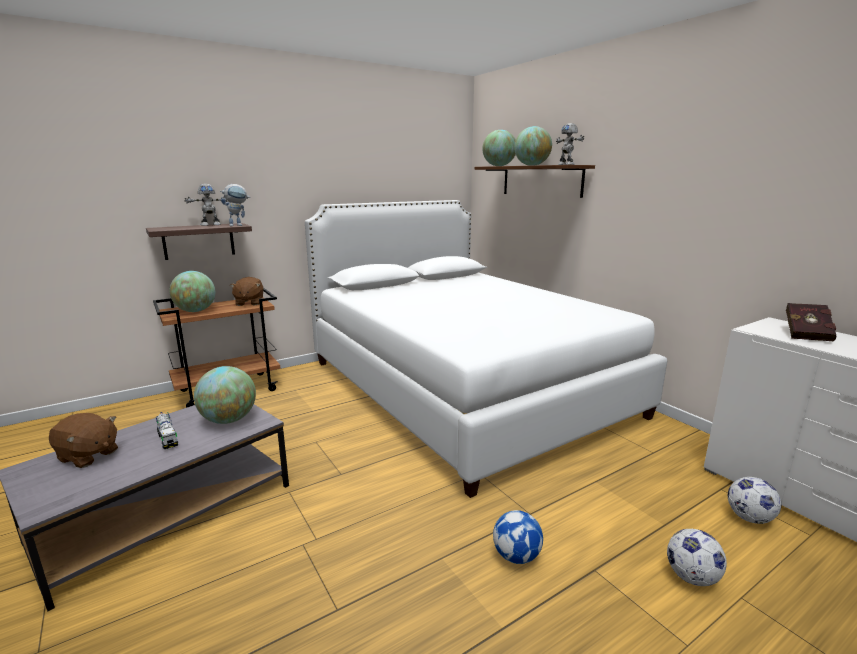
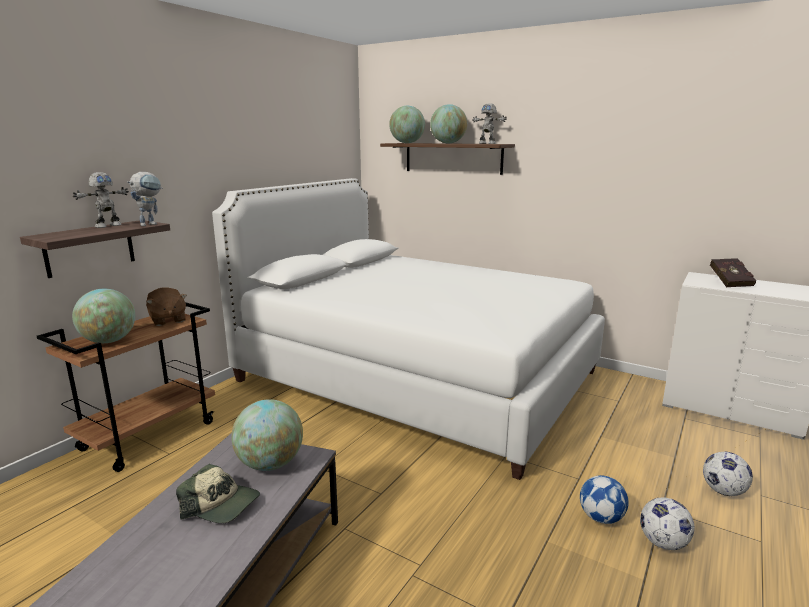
camera: 25 degrees left, 0 degrees up
(88, 456) = (138, 555): brown plush toy -> none
(167, 438) = (221, 505): toy truck -> cap
(749, 518) = (718, 435): football -> football (663, 543)

